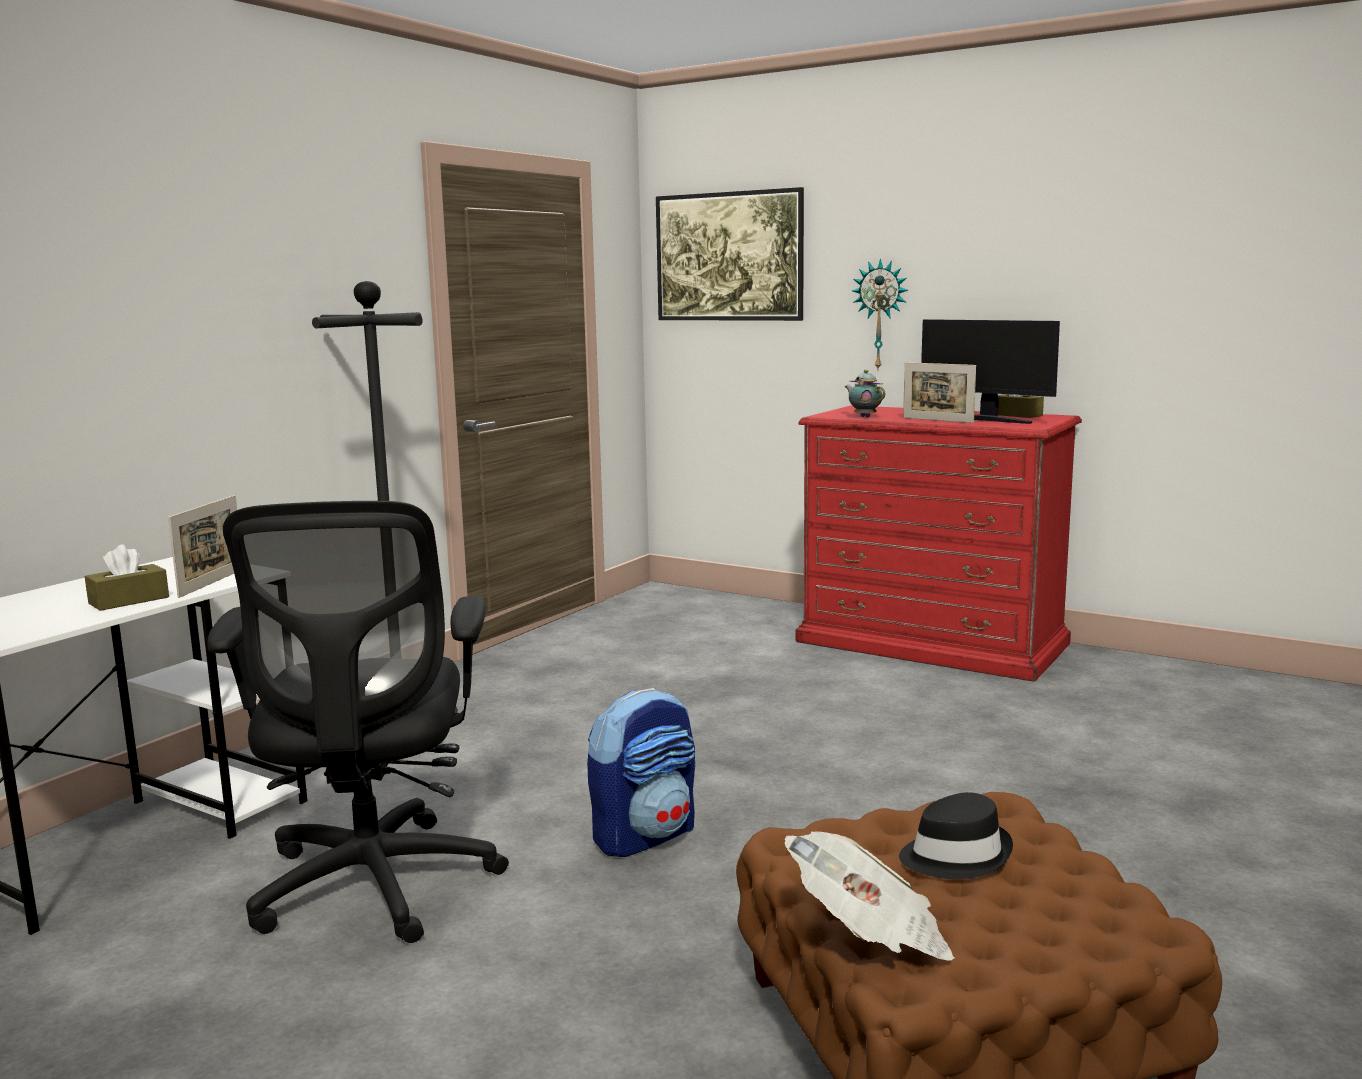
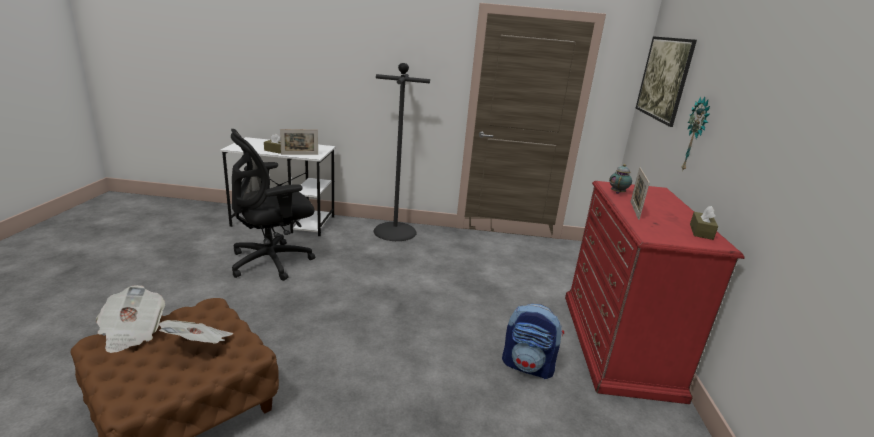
camera: 60 degrees right, 10 degrees up
(645, 835) = (322, 301): backpack -> backpack (528, 366)
(955, 855) = (199, 345): black hat -> newspaper
(986, 419) = (661, 223): monitor -> none

